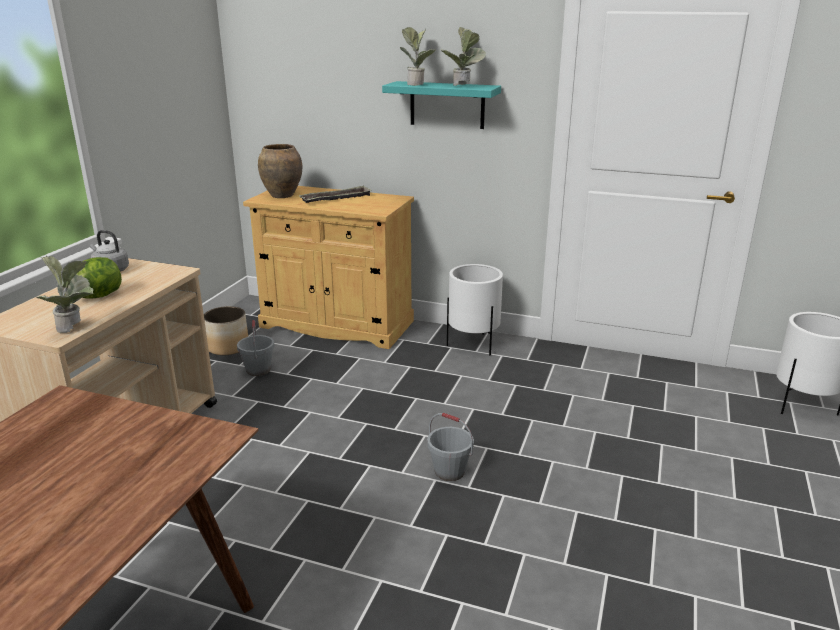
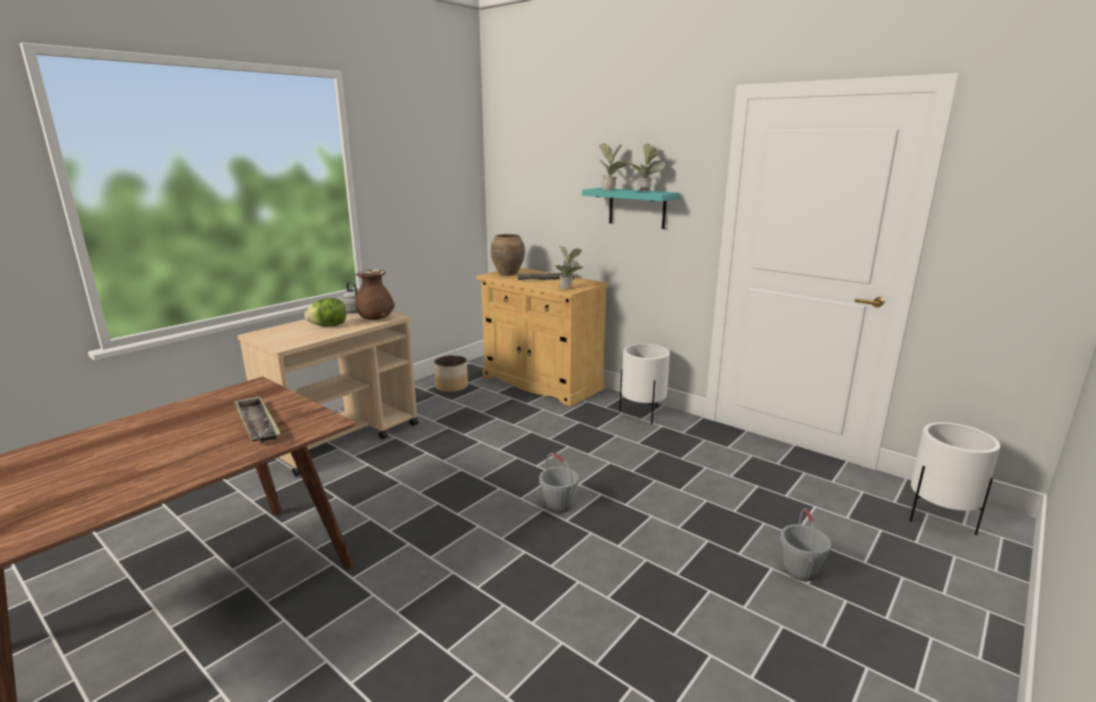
camera: 20 degrees right, 5 degrees down
(75, 328) = (297, 343): potted plant -> potted plant (569, 288)
(123, 458) = (257, 424): none -> tray
(154, 277) = (375, 319): none -> brown vase
(258, 370) = (462, 406): grey bucket -> grey bucket (800, 571)

